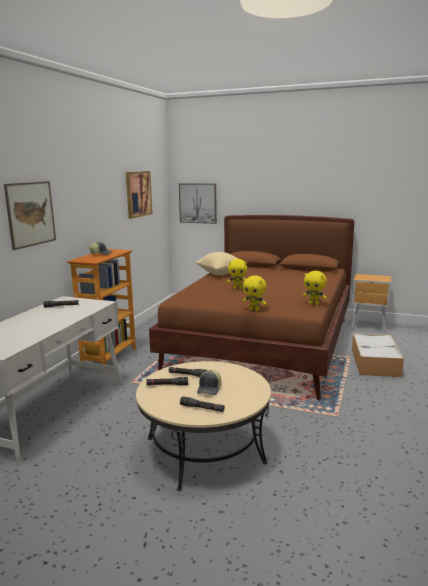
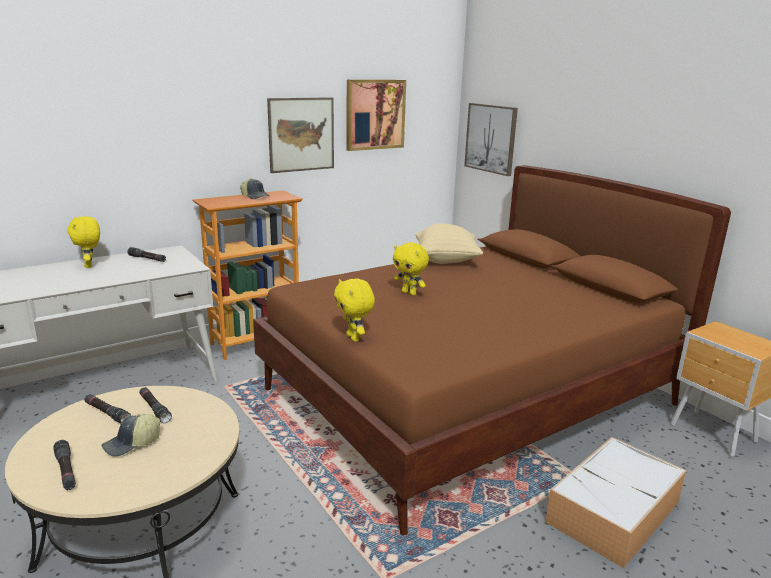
camera: 35 degrees right, 5 degrees up
(31, 214) = (128, 129): picture -> picture (301, 134)
(314, 304) = (466, 359): yellow plush toy -> yellow plush toy (90, 265)

